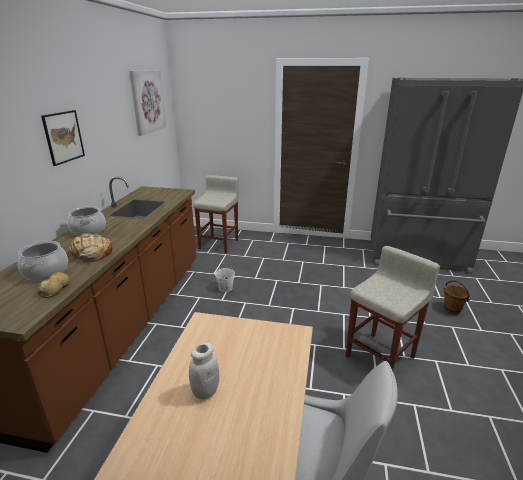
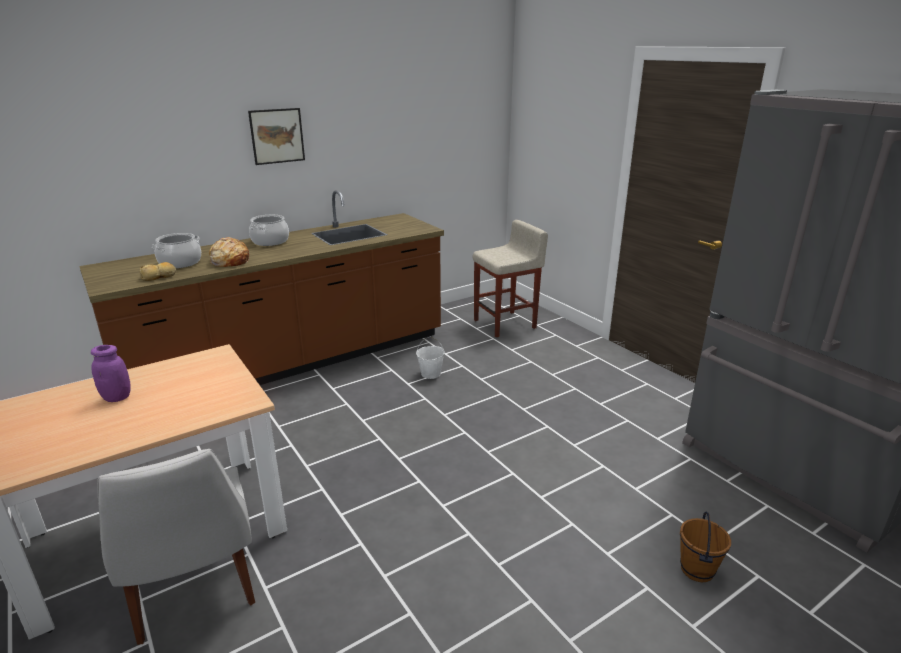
camera: 45 degrees right, 0 degrees up
(147, 101) = (445, 104): picture -> none
(205, 391) = (117, 397): white jar -> purple jar
(380, 356) = (469, 543): beige stool -> none

